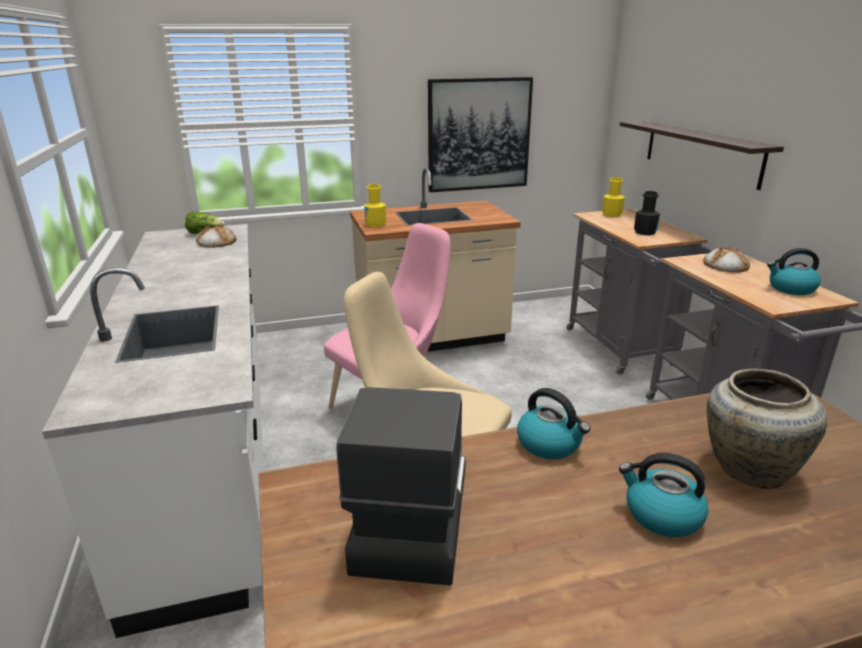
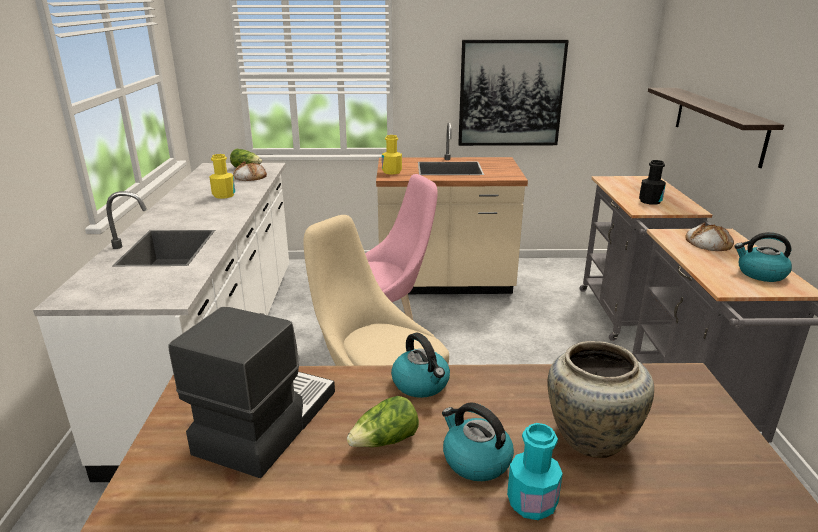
camera: 15 degrees right, 0 degrees up
(557, 513) = (385, 441): none -> lettuce
(612, 214) = (630, 180): yellow bottle -> yellow bottle (224, 195)
(746, 548) = (531, 503): none -> turquoise bottle

